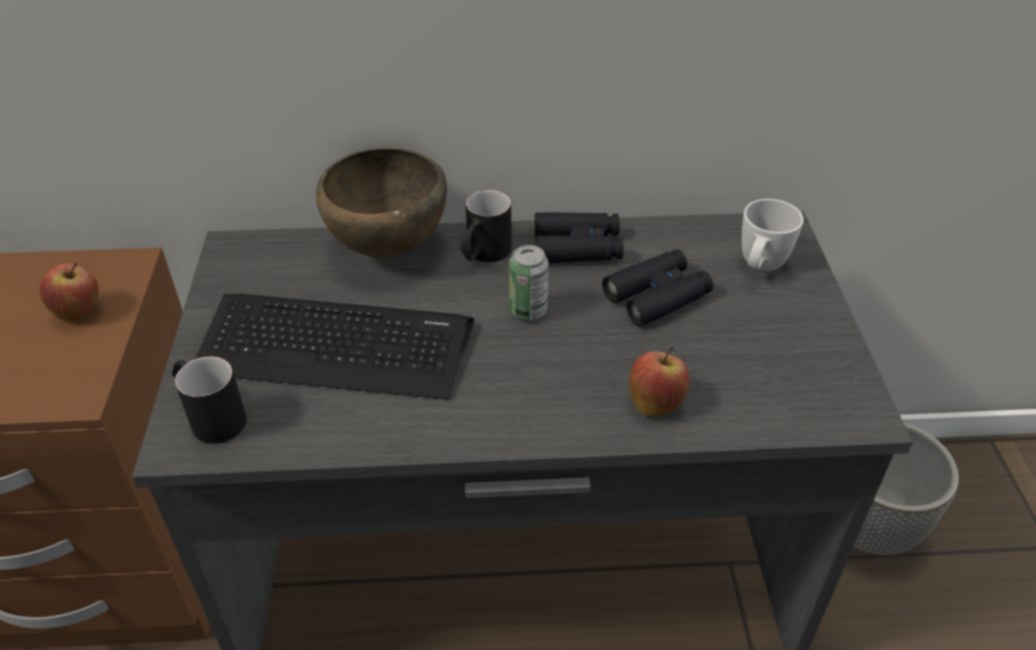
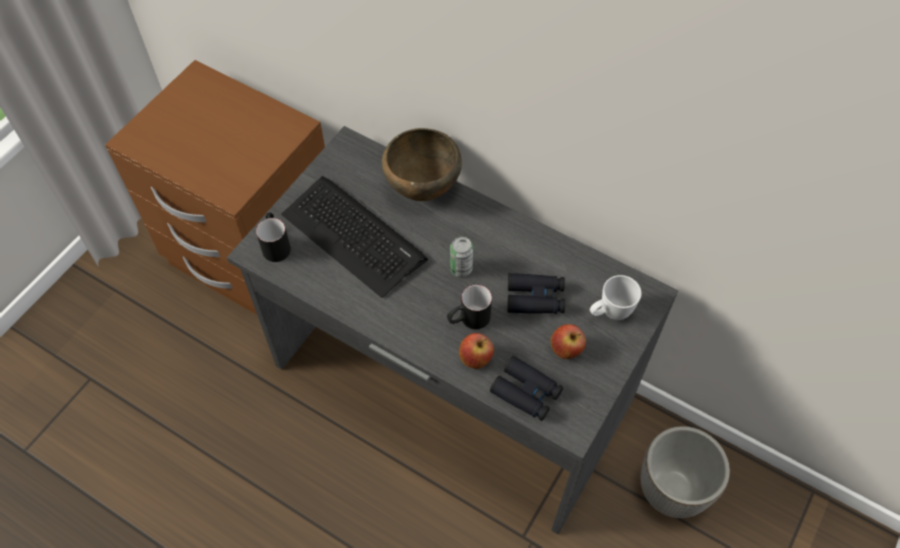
camera: 35 degrees right, 15 degrees up
(79, 312) = (260, 145): apple -> apple (566, 350)
(483, 255) = (467, 220): black mug -> black mug (468, 320)
(577, 247) = (522, 242): black binoculars -> black binoculars (526, 392)

